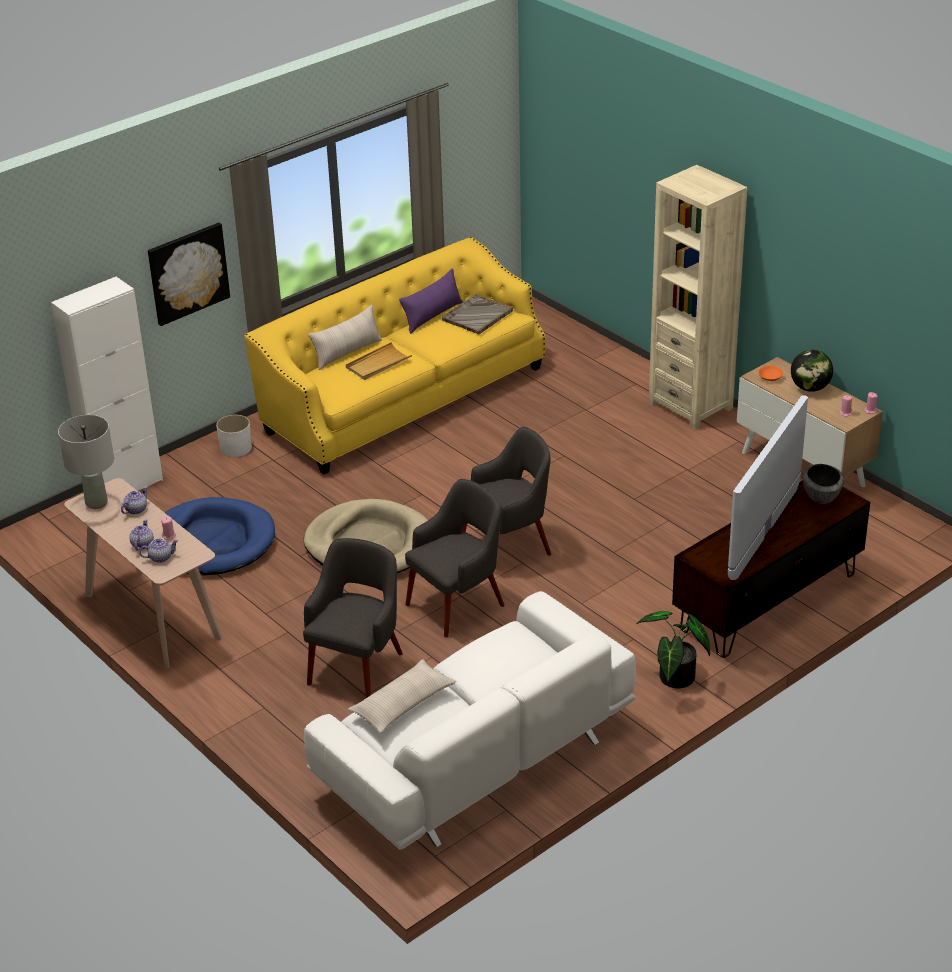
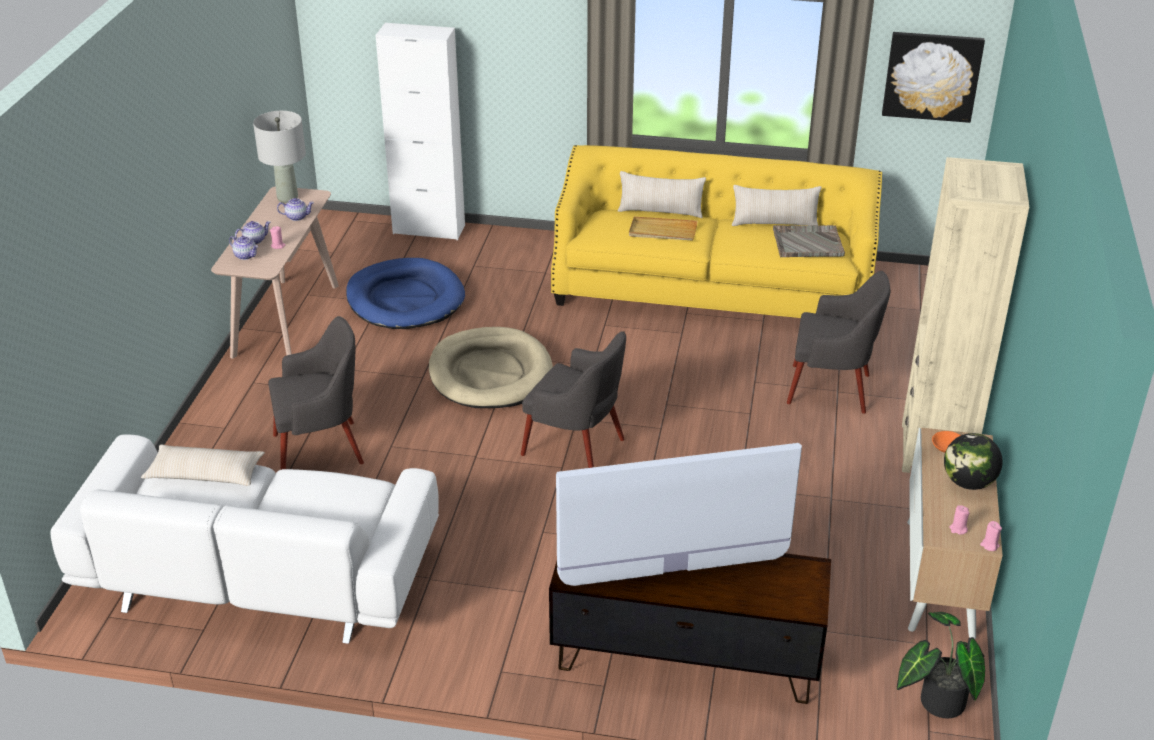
camera: 50 degrees right, 0 degrees up
(188, 273) = (538, 60): picture -> picture (932, 76)
(236, 448) = (538, 249): white planter -> none
(432, 316) = (774, 223): purple pillow -> beige pillow
(457, 604) = (461, 459): grey armchair -> grey armchair (831, 389)
(673, 679) = (490, 649): potted plant -> potted plant (936, 701)
(821, 498) = (787, 583): bowl -> none

